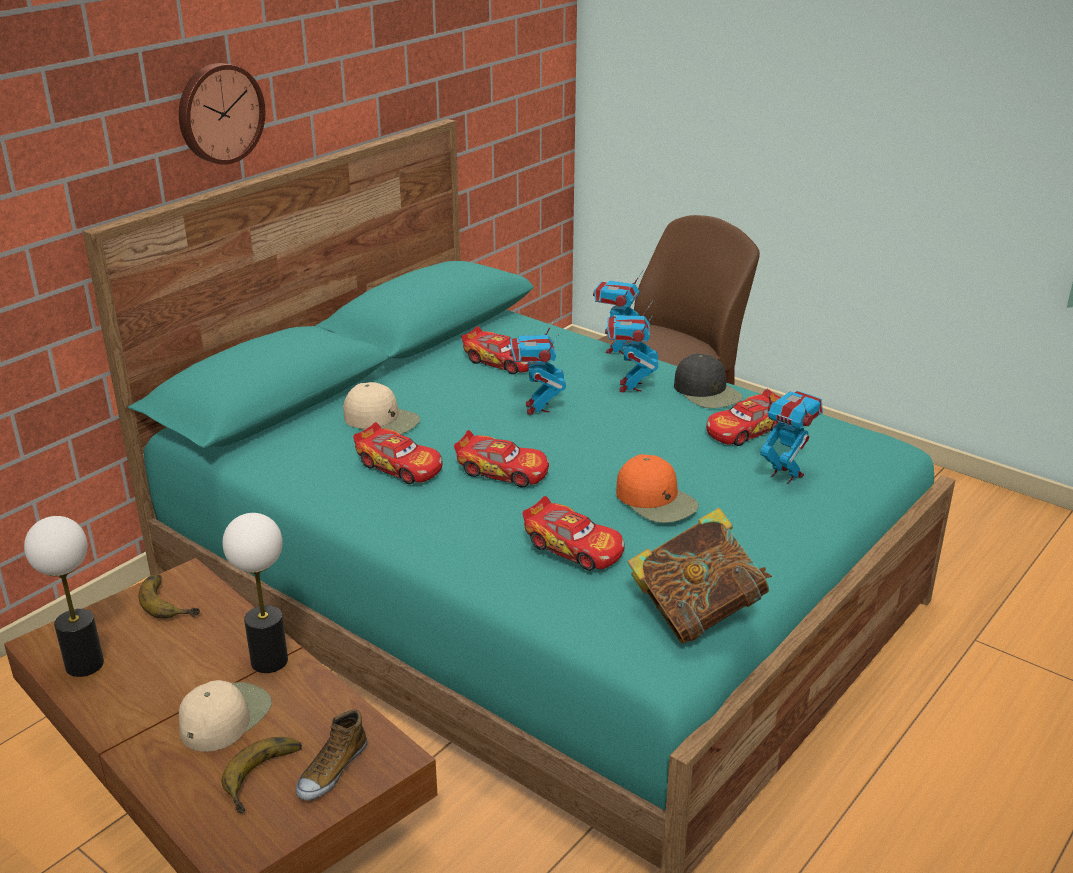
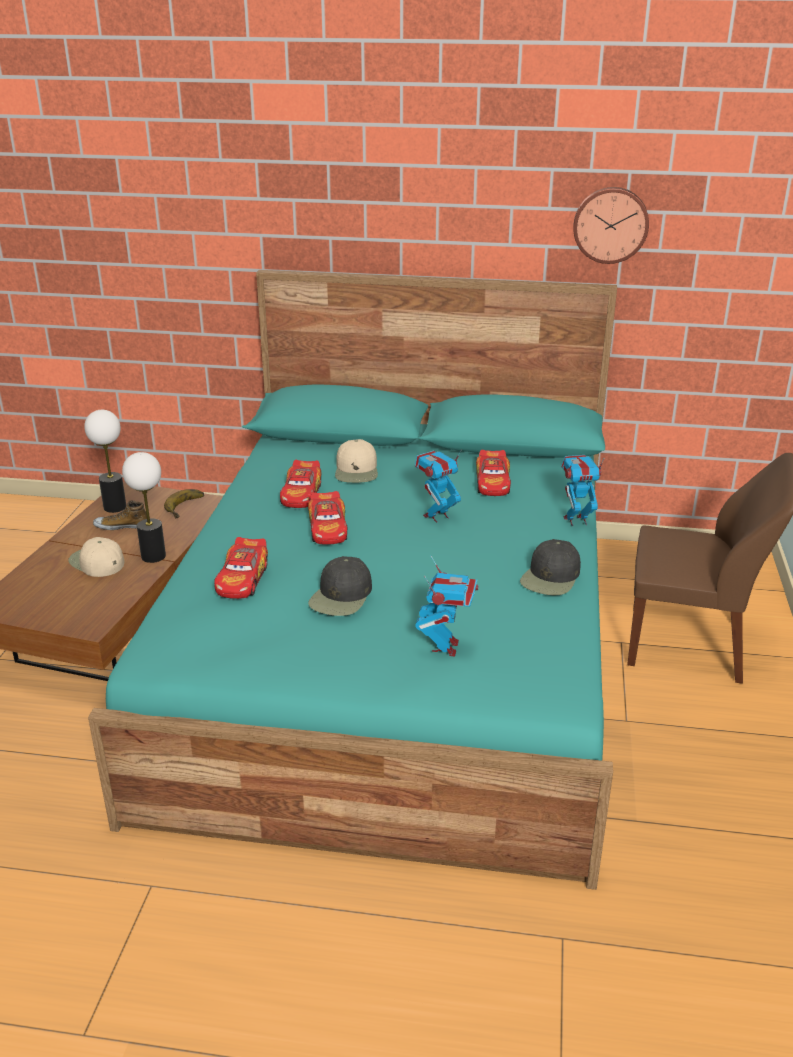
camera: 60 degrees right, 0 degrees up
(219, 113) = (383, 221): wall clock -> wall clock (610, 224)
(225, 717) = (96, 562): beige cap -> beige cap turned 135 degrees counterclockwise
(267, 778) = (53, 594): banana -> none
(331, 770) = (69, 611): shoe -> shoe (122, 526)
(630, 387) = (516, 542): toy robot -> none
(656, 500) = (341, 596): orange cap -> black cap
(697, 614) = (206, 654): book -> none
(746, 430) = (506, 611): toy car -> none

